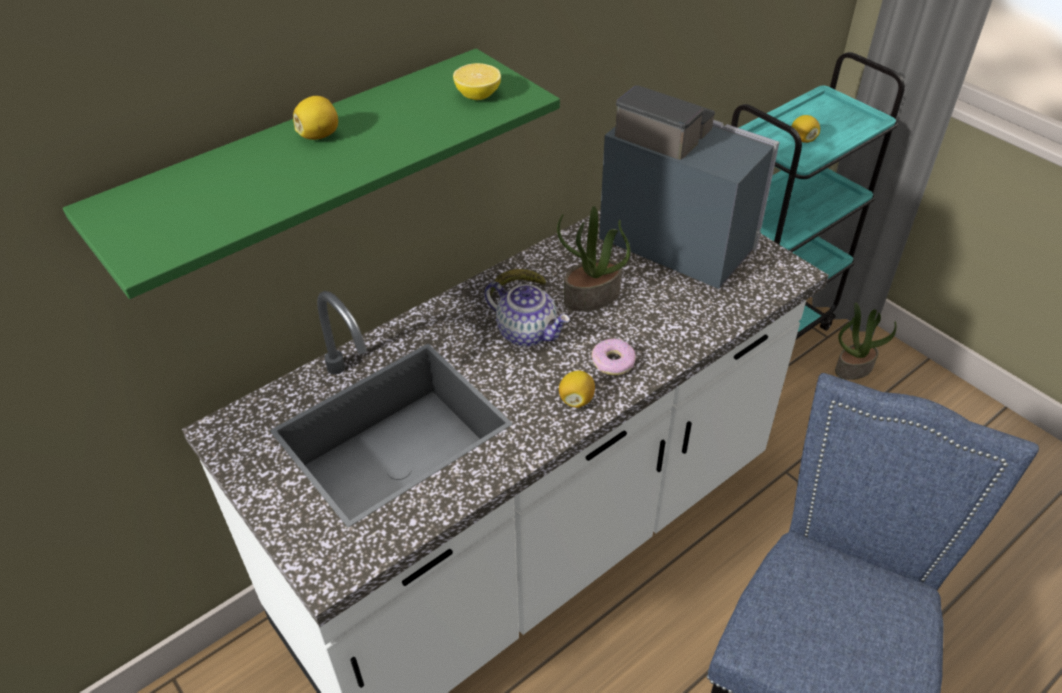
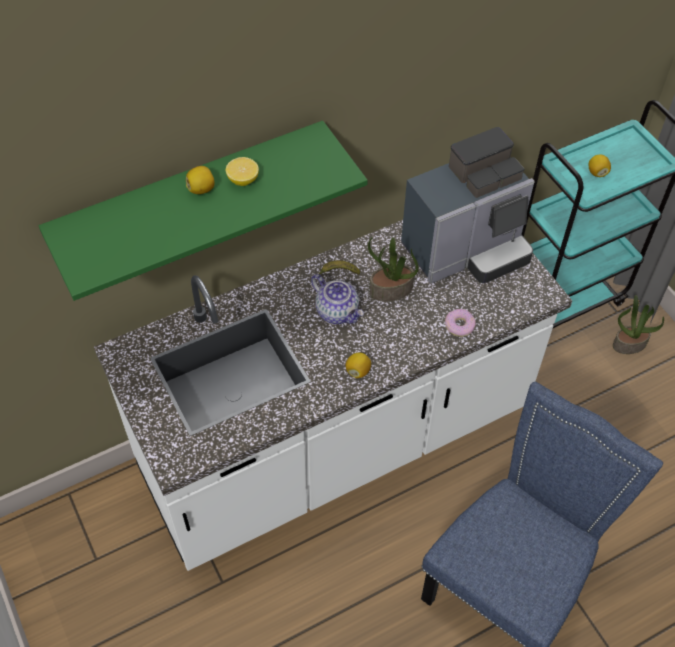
camera: 10 degrees right, 10 degrees up
(478, 95) = (312, 168): lemon -> lemon (243, 180)
(613, 362) = (391, 346): donut -> donut (459, 326)
(675, 239) = (467, 249): coffee machine -> coffee machine turned 105 degrees clockwise

